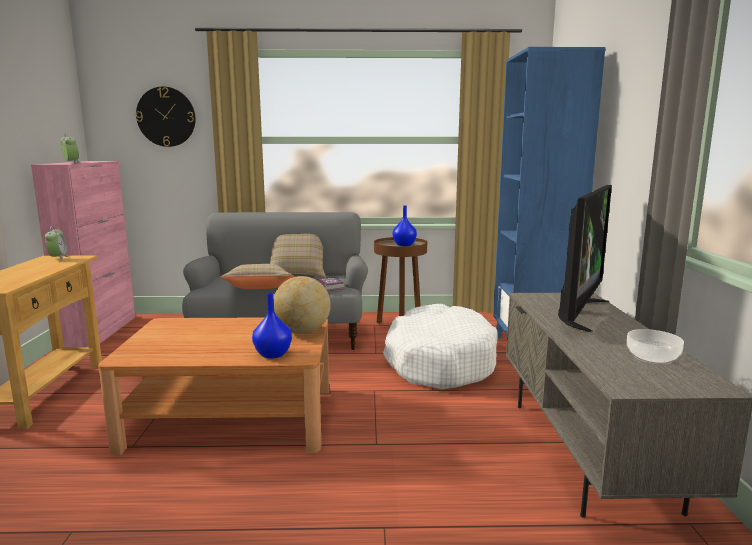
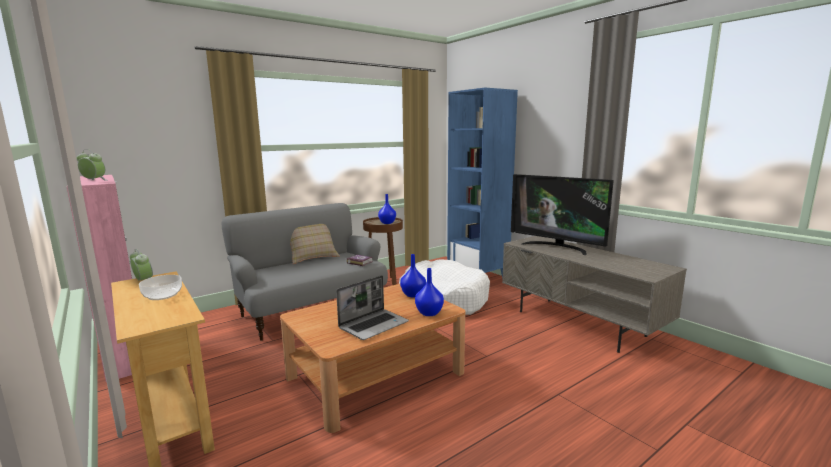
camera: 35 degrees left, 0 degrees up
(166, 117) = (160, 128): wall clock -> none
(198, 350) = (374, 325): none -> laptop
(259, 290) = (312, 275): beige pillow -> none
(302, 332) = (413, 295): globe -> blue vase
(577, 312) = (556, 247): television -> television turned 135 degrees clockwise
(651, 357) = (627, 261): bowl -> bowl (162, 295)

